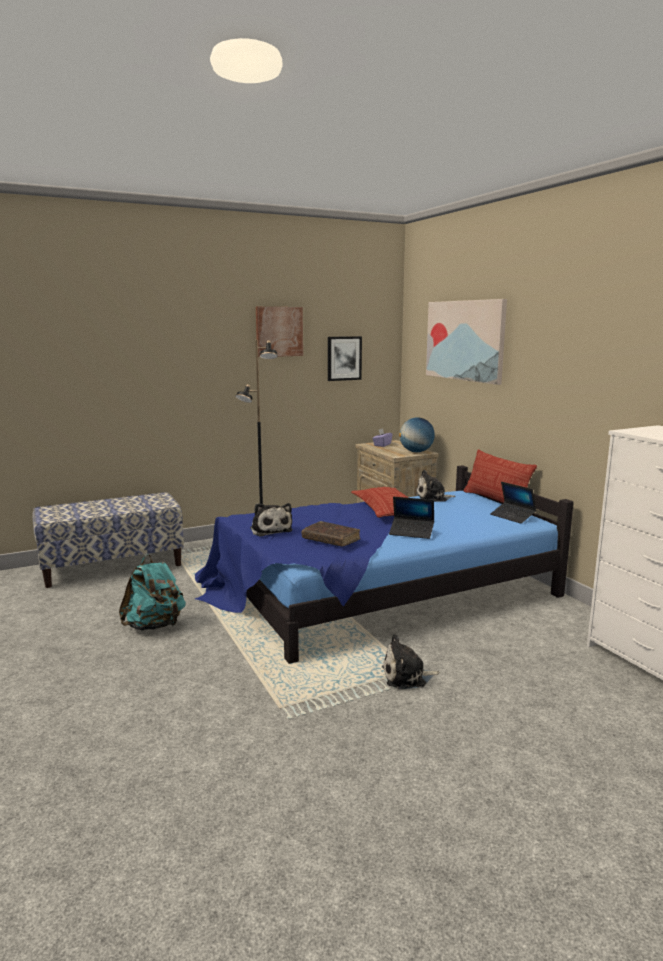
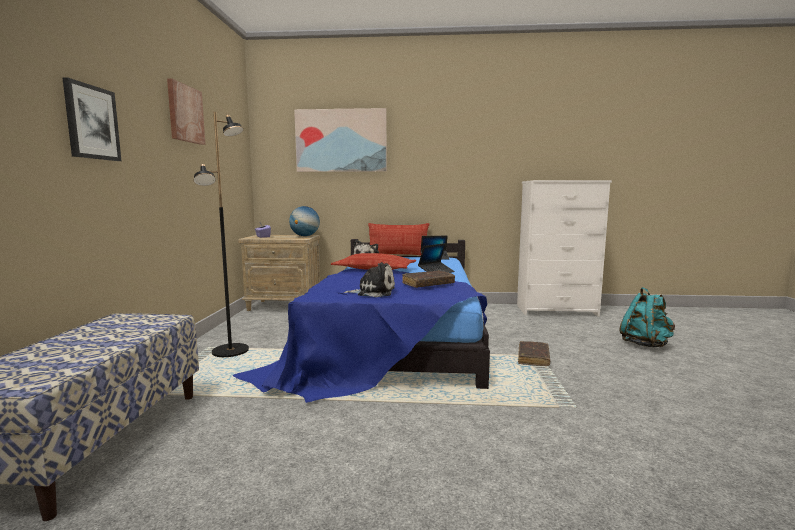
camera: 60 degrees left, 5 degrees down
(155, 626) = (338, 439): turquoise backpack -> turquoise backpack (645, 344)
(344, 358) = (225, 153): picture -> picture (91, 122)
(407, 676) = (533, 358): plush toy -> brown book

